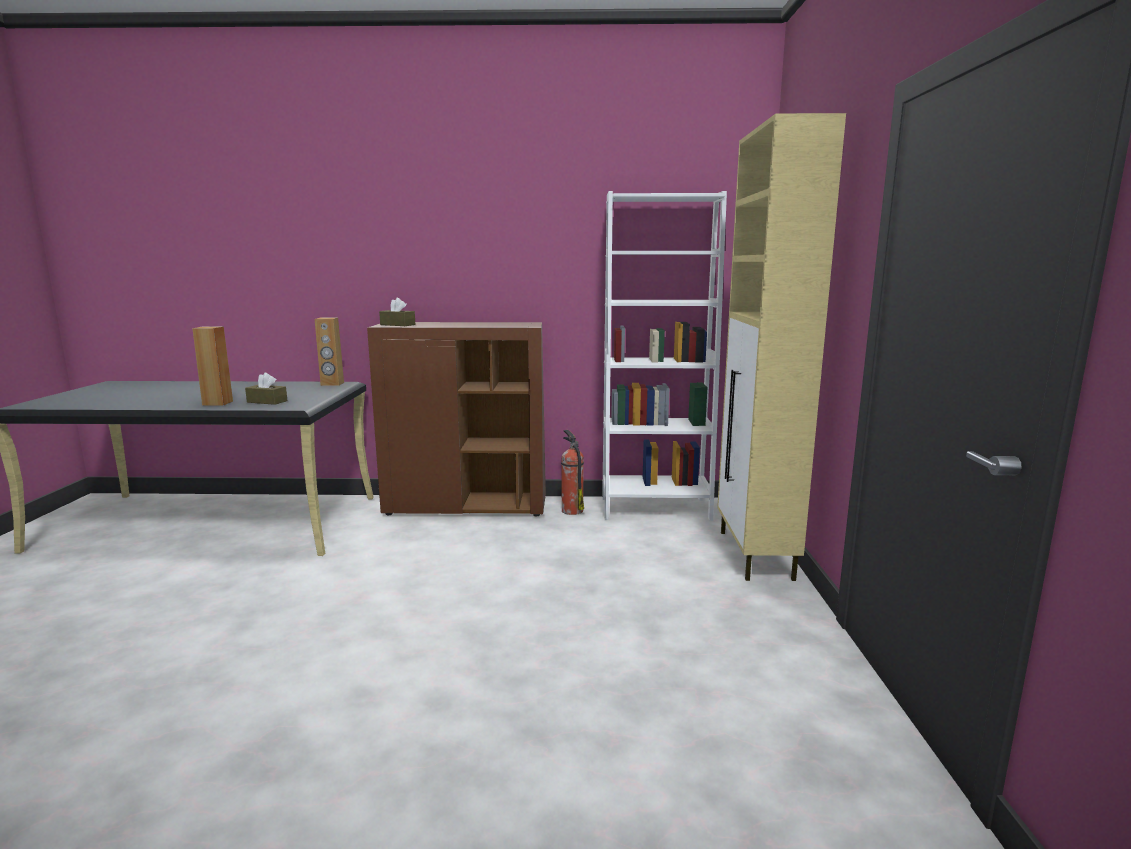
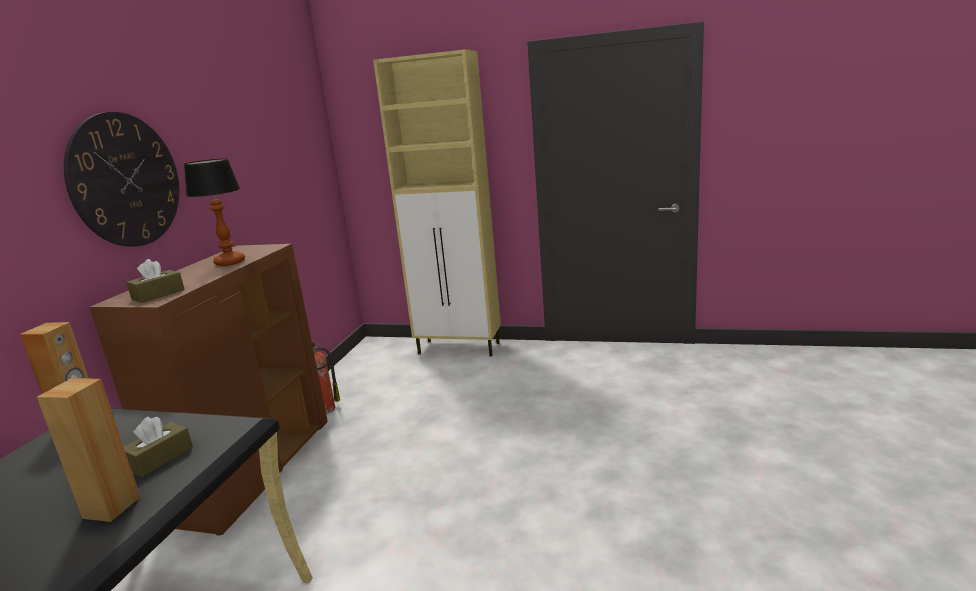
camera: 75 degrees left, 5 degrees up
(445, 244) = (125, 180): none -> wall clock
(479, 325) = (230, 262): none -> table lamp
(655, 508) = (354, 372): white bookcase -> none

